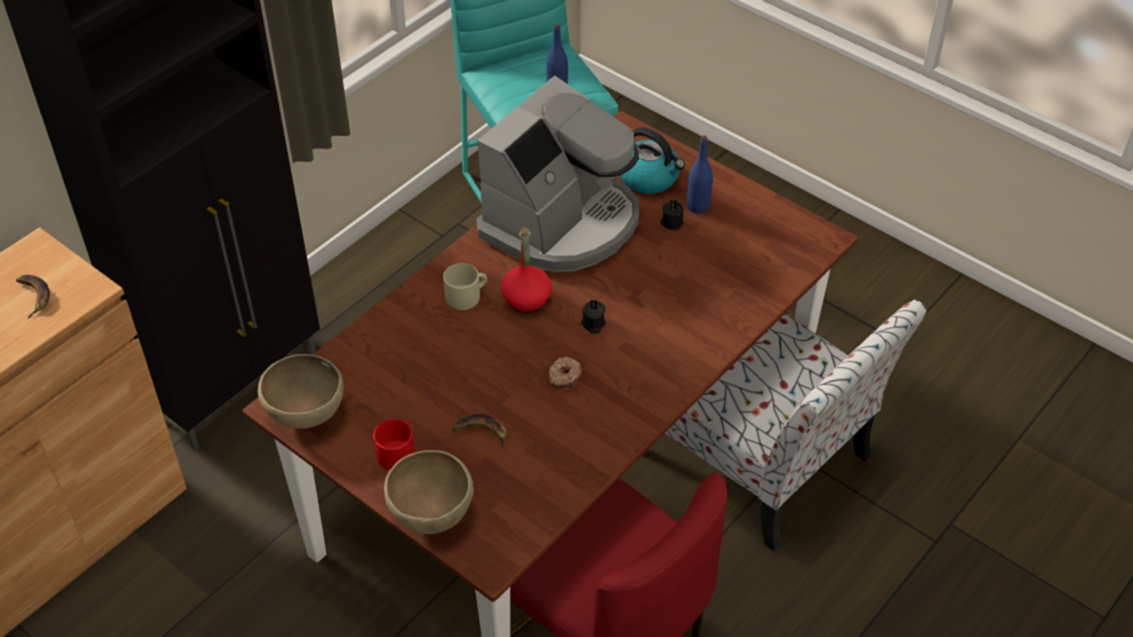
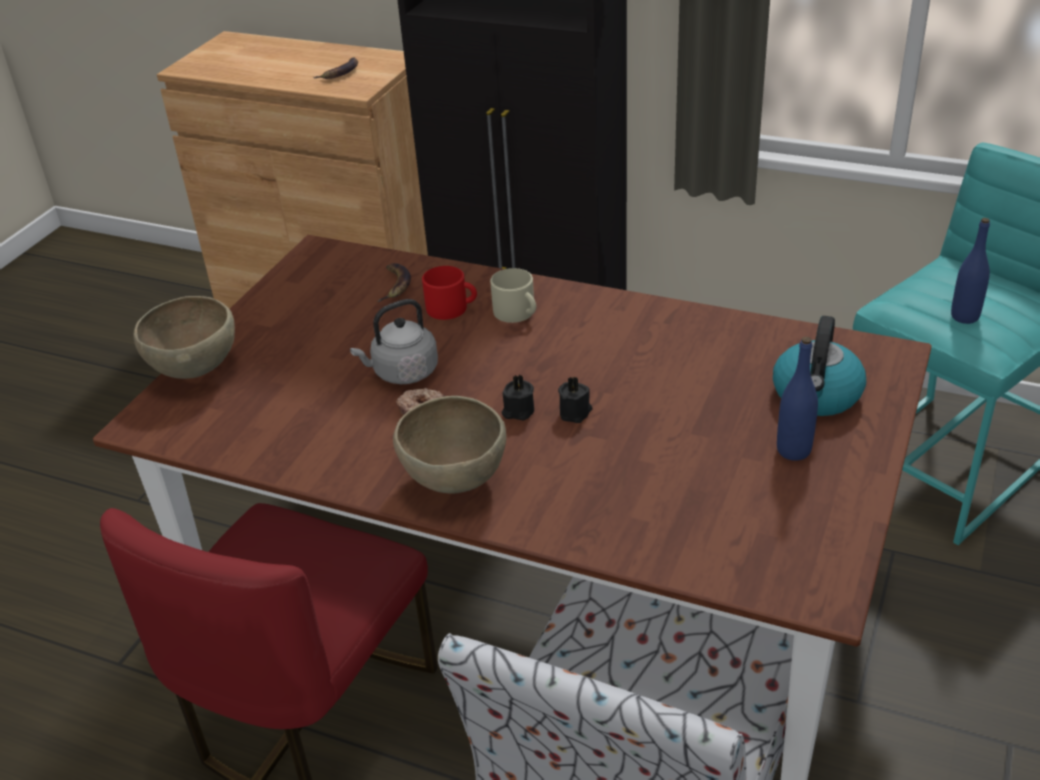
camera: 75 degrees right, 10 degrees down
(306, 416) = (308, 266): brown bowl -> brown bowl (454, 481)
(398, 451) = (277, 328): red mug -> red mug (452, 308)
(481, 432) = (318, 372): banana -> banana (394, 285)
(510, 380) = (402, 373): none -> grey kettle
(526, 299) = (533, 353): red bottle -> none
(562, 223) = (679, 348): coffee machine -> none
(672, 222) = (745, 434): black candle -> black candle (576, 412)

